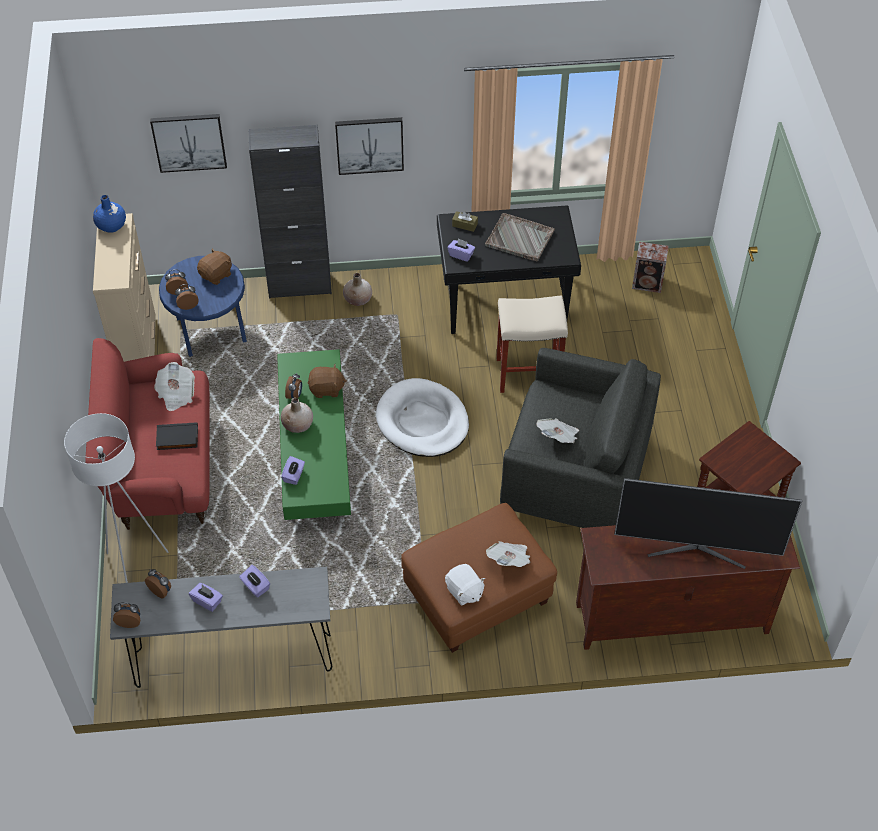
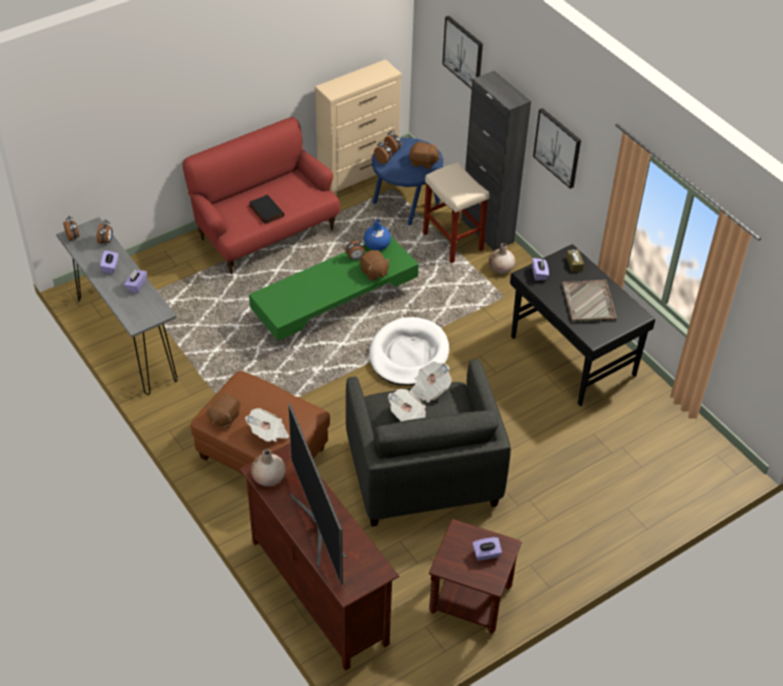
camera: 60 degrees right, 5 degrees down
(111, 226) = (380, 69): blue vase -> blue vase (377, 245)
(136, 567) = (174, 257): white floor lamp -> none
(176, 394) = (304, 194): newspaper -> newspaper (429, 389)
(294, 475) = (281, 288): purple tissue box -> purple tissue box (486, 554)
(298, 425) = (329, 271): beige vase -> beige vase (268, 478)
(464, 591) = (224, 418): white plush toy -> brown plush toy
(527, 374) = (506, 400): beige stool -> beige stool (452, 241)
(648, 283) = (677, 445): speaker -> none

